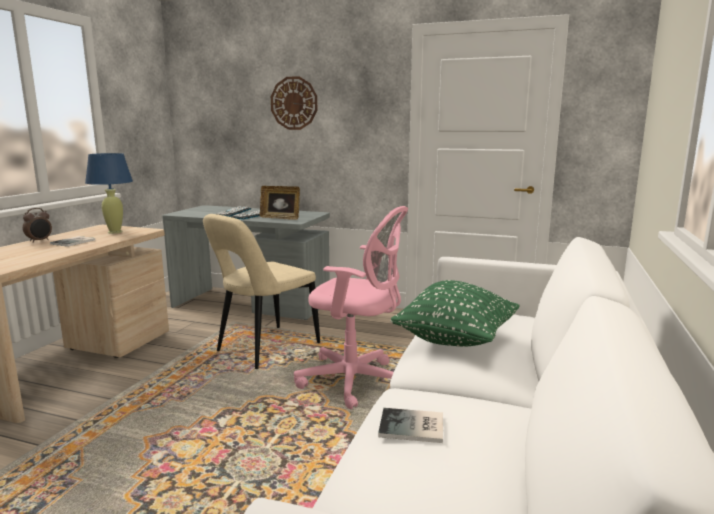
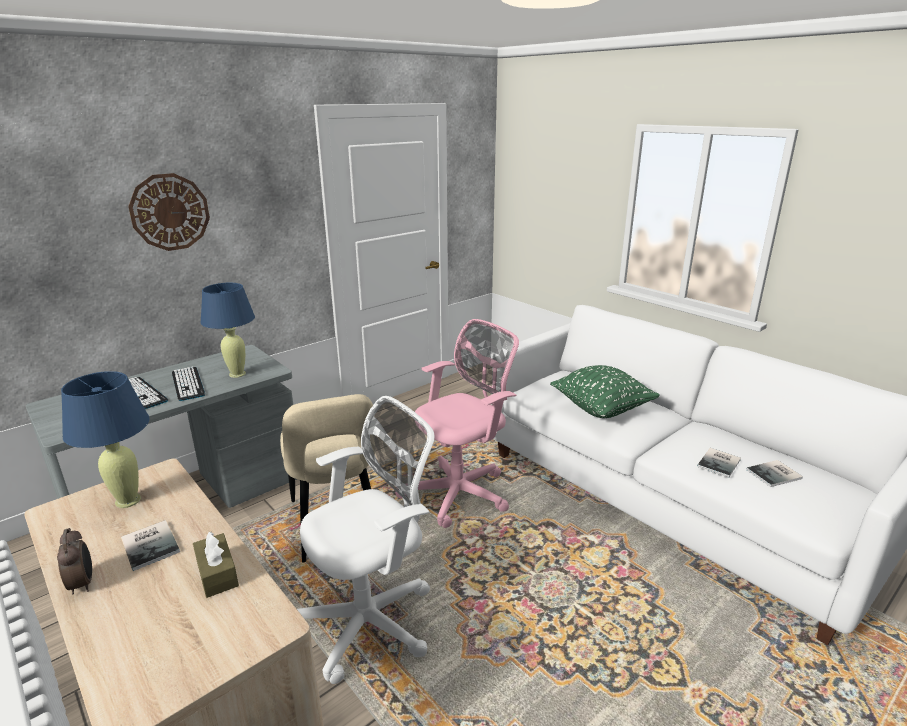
camera: 60 degrees left, 10 degrees up
(47, 254) = (217, 573): none -> brown tissue box
(171, 391) = (371, 620): none -> white office chair
(280, 218) = (237, 374): picture frame -> blue table lamp
(432, 478) = (775, 474): none -> book

